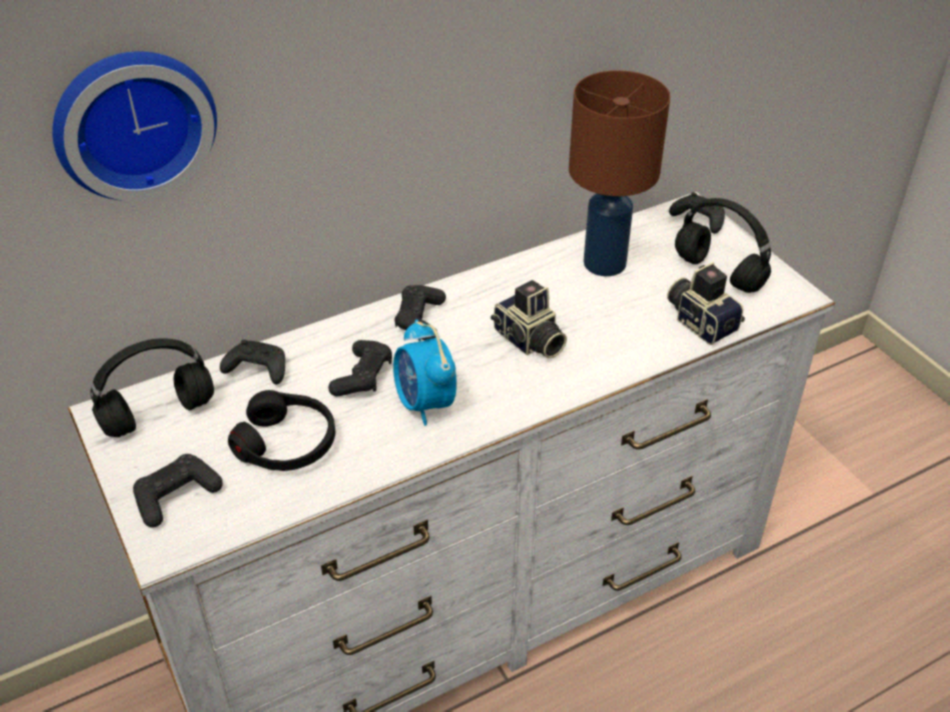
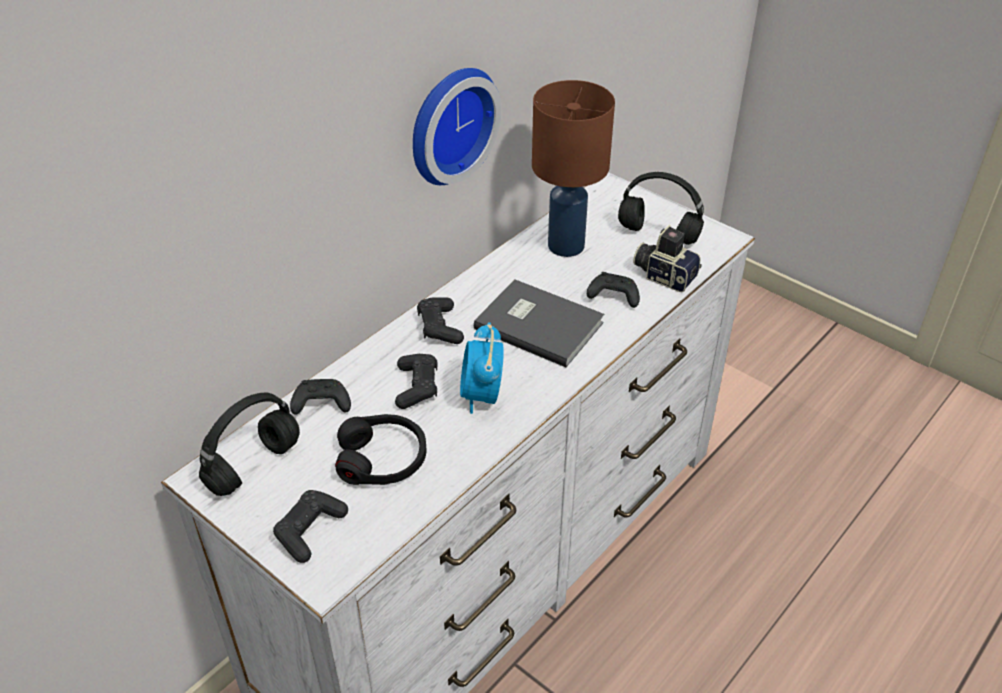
camera: 20 degrees left, 0 degrees up
(133, 121) = (200, 202): wall clock -> wall clock (448, 123)
(425, 404) = (481, 396): alarm clock -> alarm clock turned 45 degrees clockwise
(528, 341) = (539, 323): camera -> grey book
(697, 220) = (620, 195): black game controller -> black game controller (612, 297)

